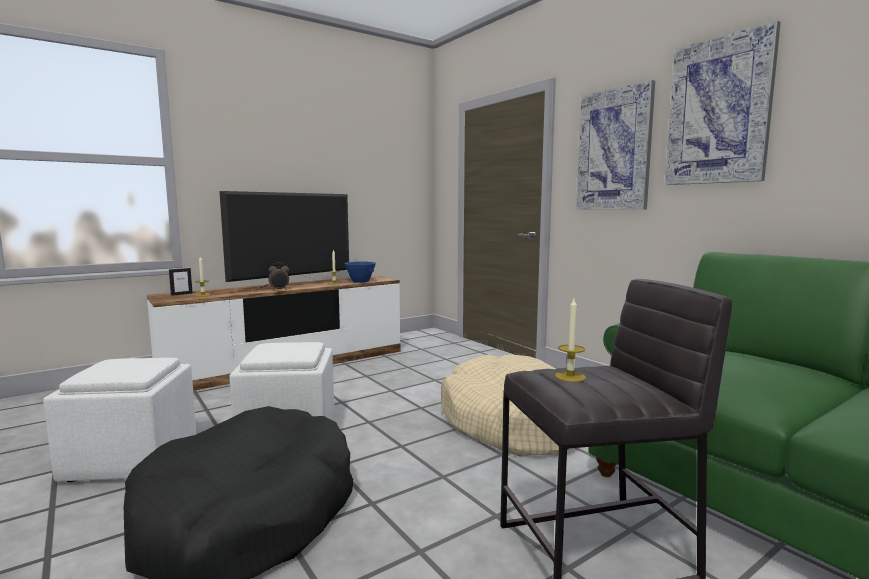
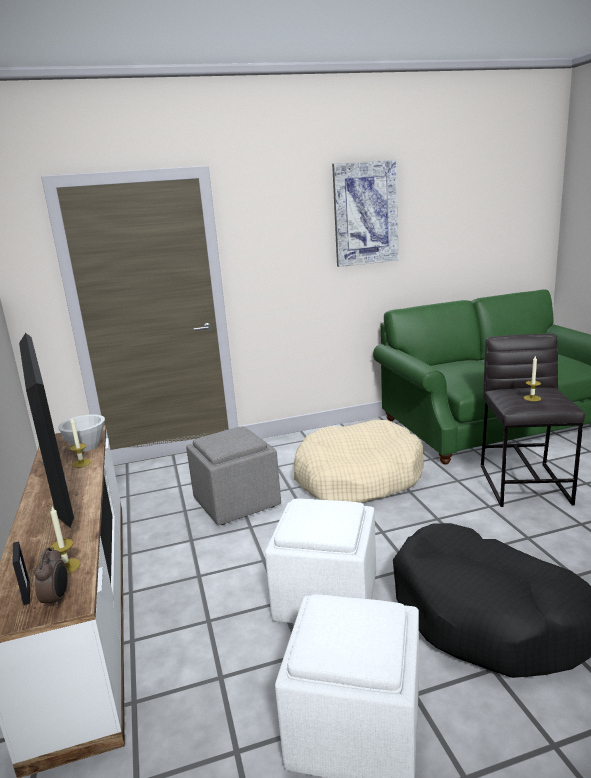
camera: 70 degrees left, 10 degrees up
(279, 290) = (91, 501): alarm clock -> alarm clock (57, 599)
(360, 281) = (86, 446): blue bowl -> white bowl
(428, 380) = (235, 502): none -> grey ottoman
(614, 150) = (287, 240): picture -> none

